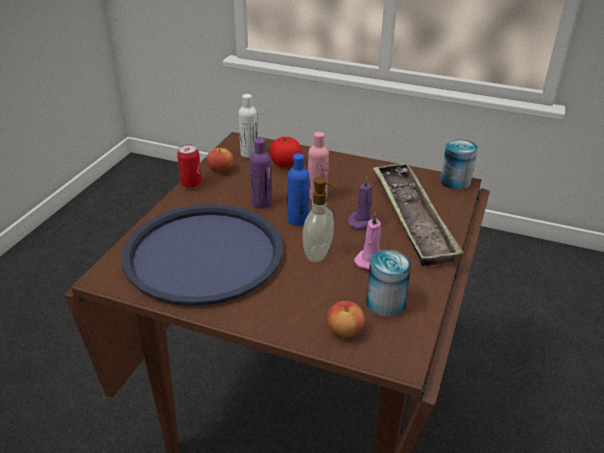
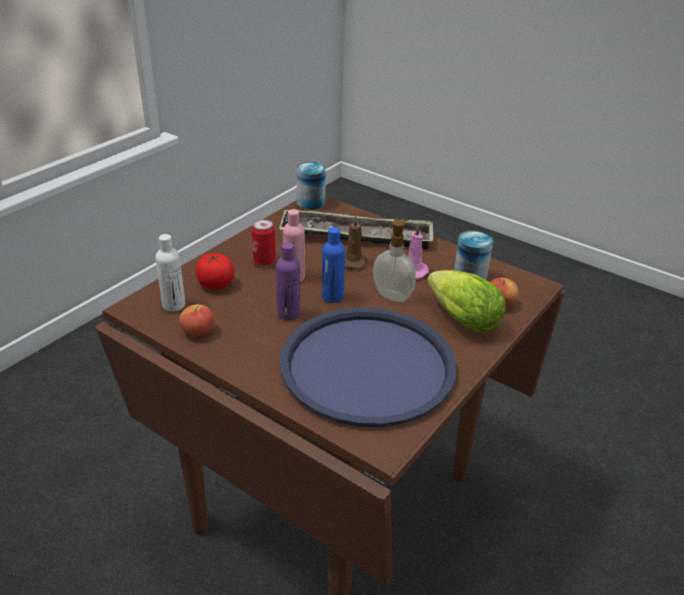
camera: 75 degrees left, 0 degrees up
(191, 184) = (218, 359): can -> can (264, 261)
(301, 302) = (459, 318): none -> lettuce
(364, 222) = (353, 261): purple candle -> brown candle

